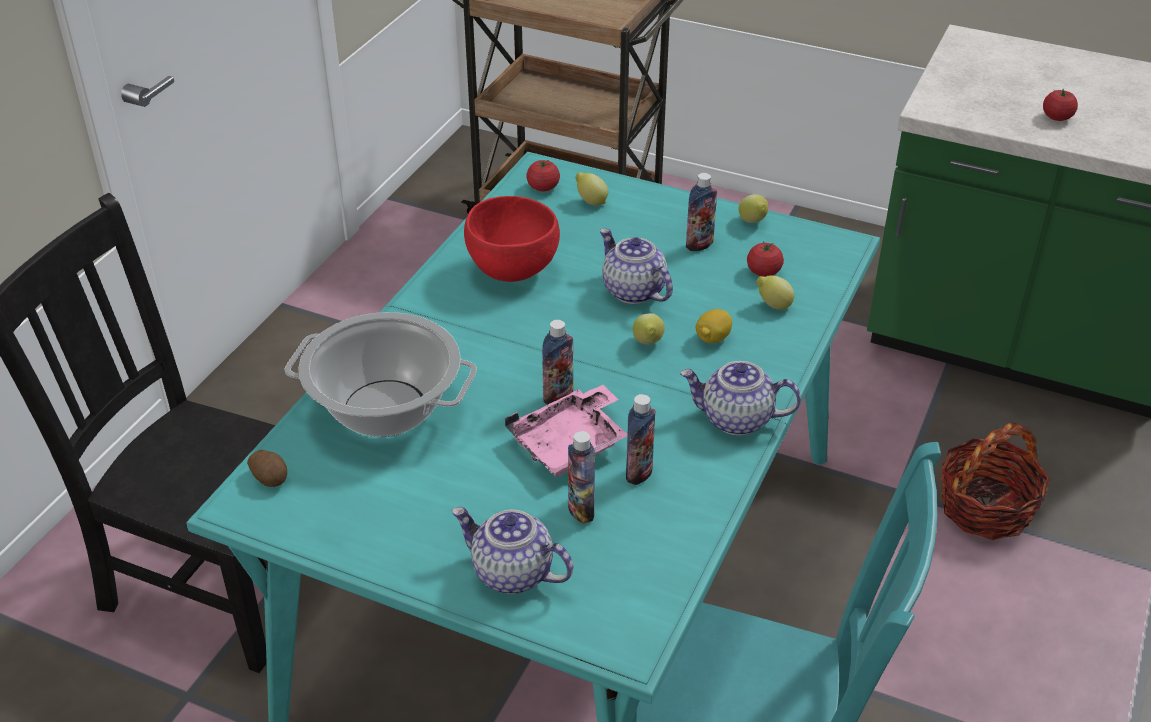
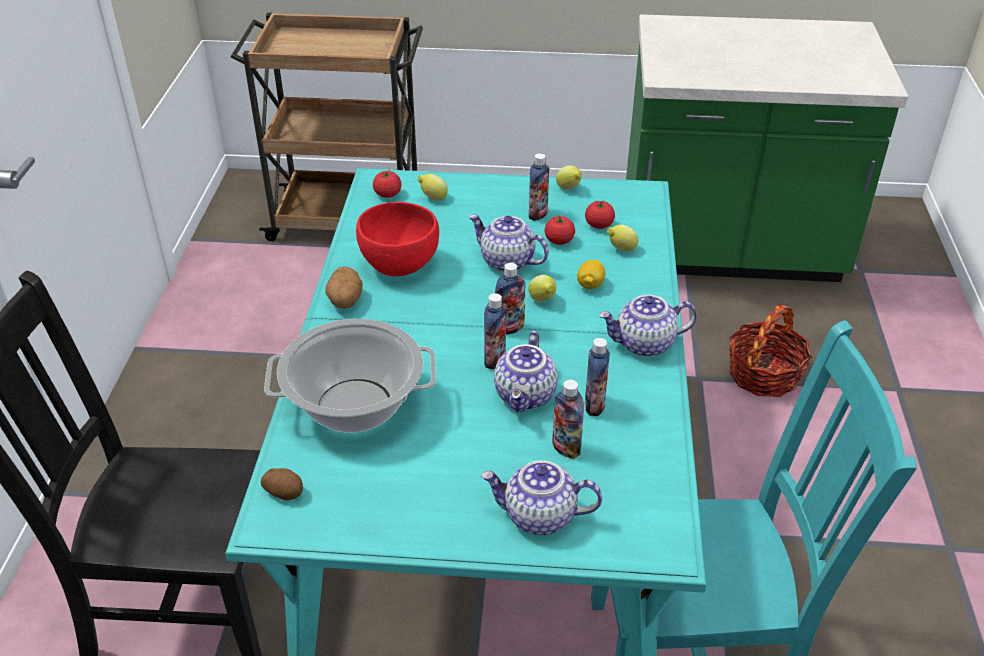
camera: 20 degrees left, 0 degrees up
(434, 296) = (345, 301): none -> potato
(570, 444) = (526, 396): pink tray -> teapot
(594, 365) = (509, 328): none -> bottle
(1057, 117) = (755, 68): tomato -> tomato (559, 241)

